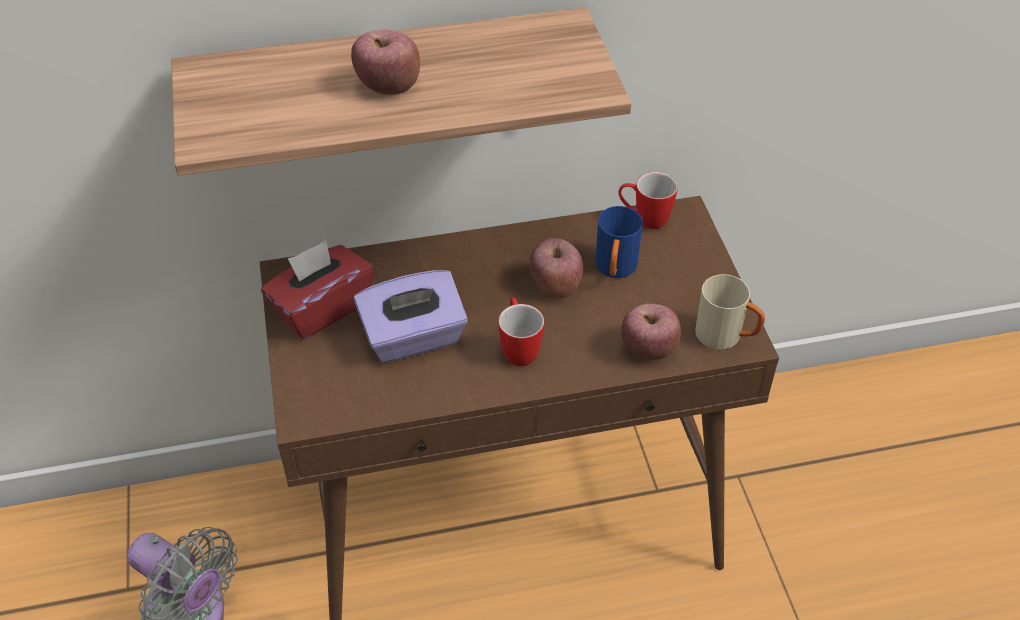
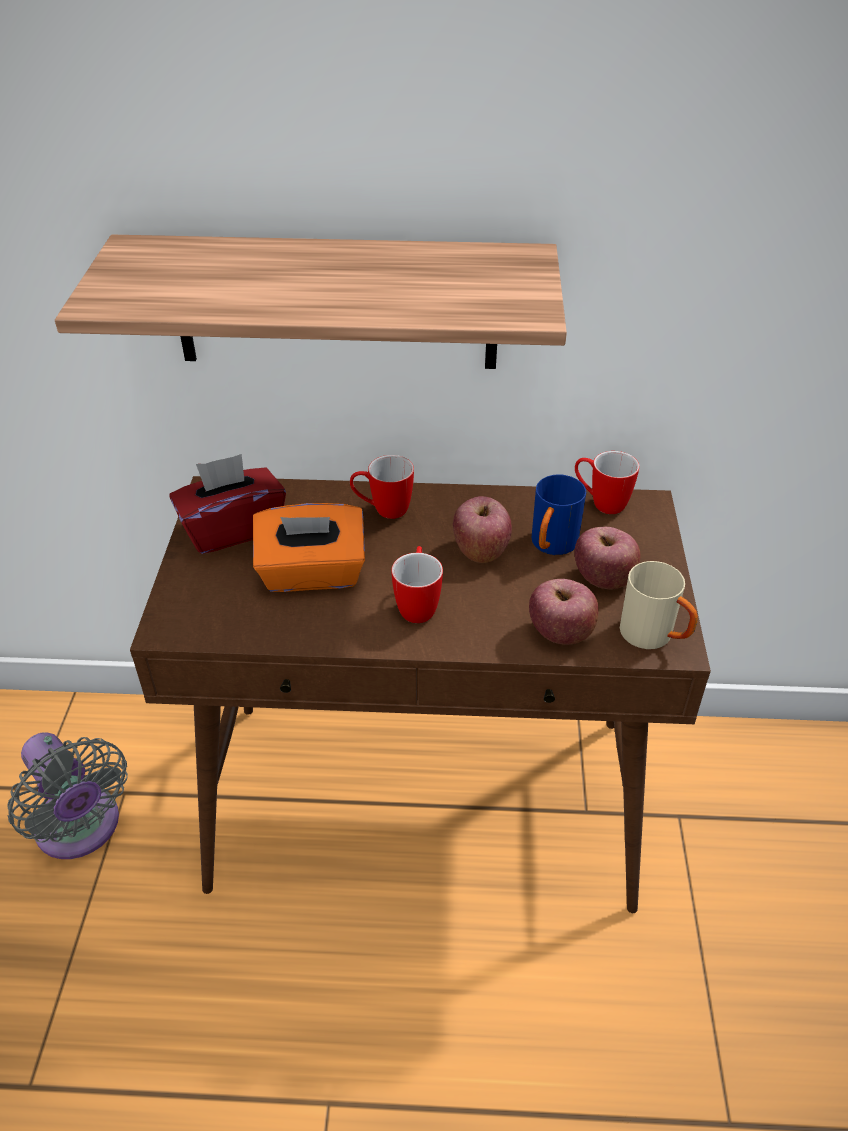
camera: 15 degrees right, 5 degrees down
(389, 87) = (308, 283): apple -> apple (603, 579)
(414, 338) = (312, 574): purple tissue box -> orange tissue box
(453, 263) = (382, 510): none -> mug

